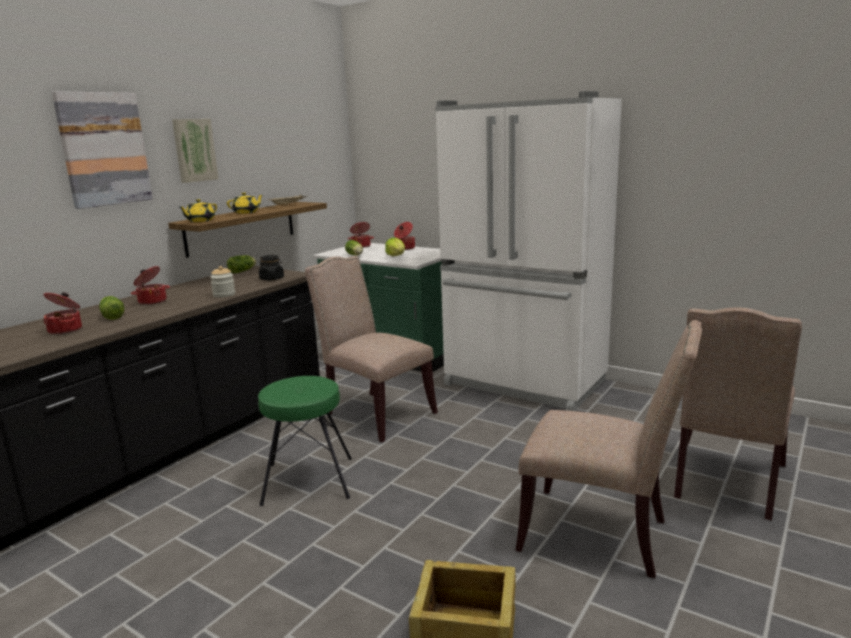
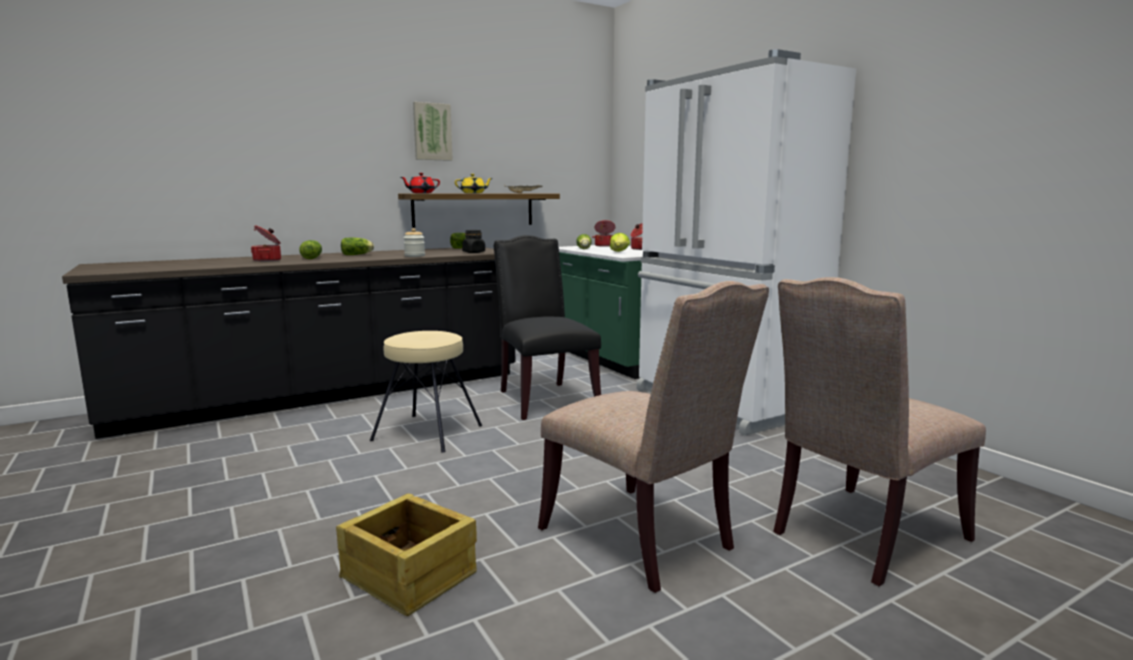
camera: 25 degrees right, 5 degrees down
(104, 149) = (344, 122): picture -> none
(152, 301) = (358, 254): cooking pot -> lettuce
(200, 221) = (421, 193): yellow teapot -> red teapot
(308, 480) = (428, 432): green stool -> beige stool
(375, 413) = (544, 399): beige chair -> black chair

